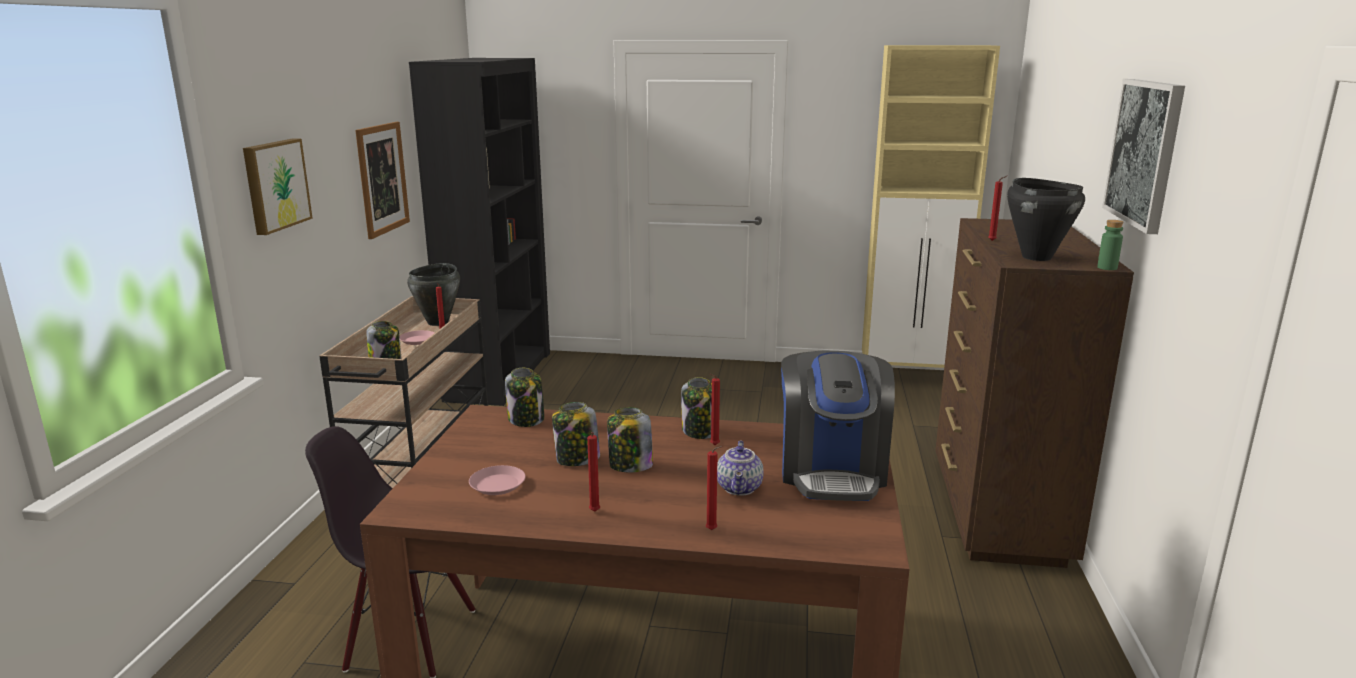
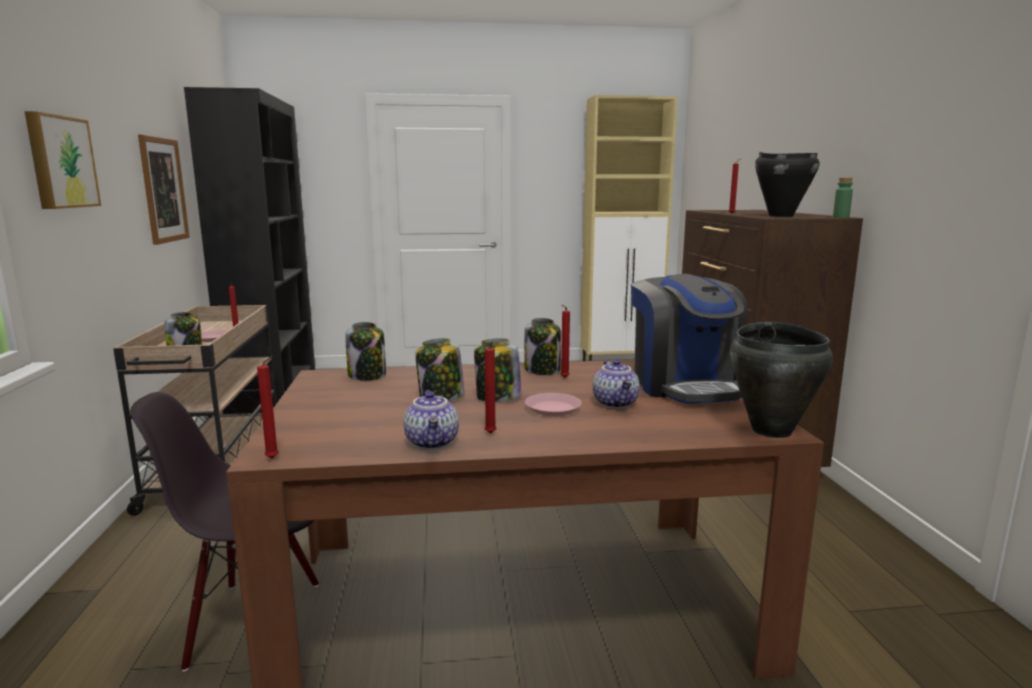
camera: 15 degrees left, 5 degrees down
(438, 322) = (228, 326): black cooking pot -> black cooking pot (772, 430)
(497, 485) = (371, 424): pink plate -> pink plate (553, 409)
(538, 516) = (433, 443): none -> teapot
(713, 530) = (620, 435): red candle -> red candle (274, 459)
(1144, 152) = (858, 125): picture -> none

